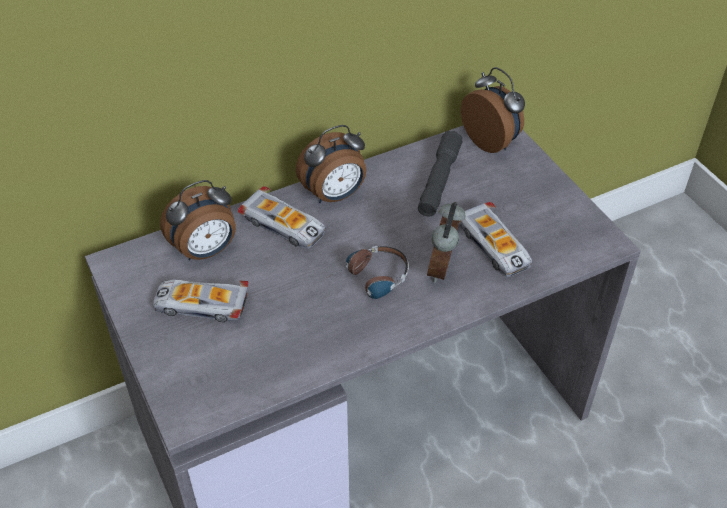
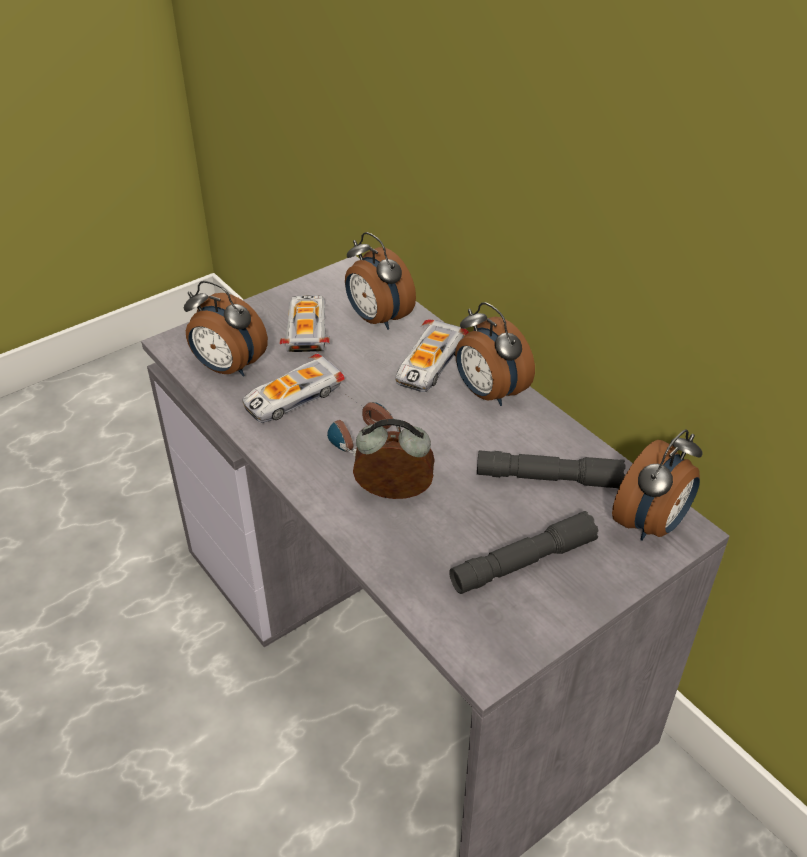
camera: 80 degrees right, 5 degrees down
(244, 371) = (227, 368): none -> alarm clock
(494, 246) = (445, 541): toy car -> toy car (292, 397)
(520, 209) = (523, 563): none -> grey flashlight

